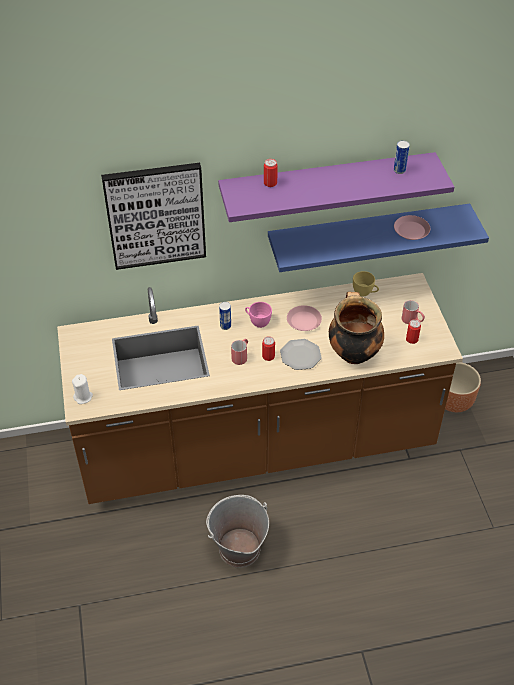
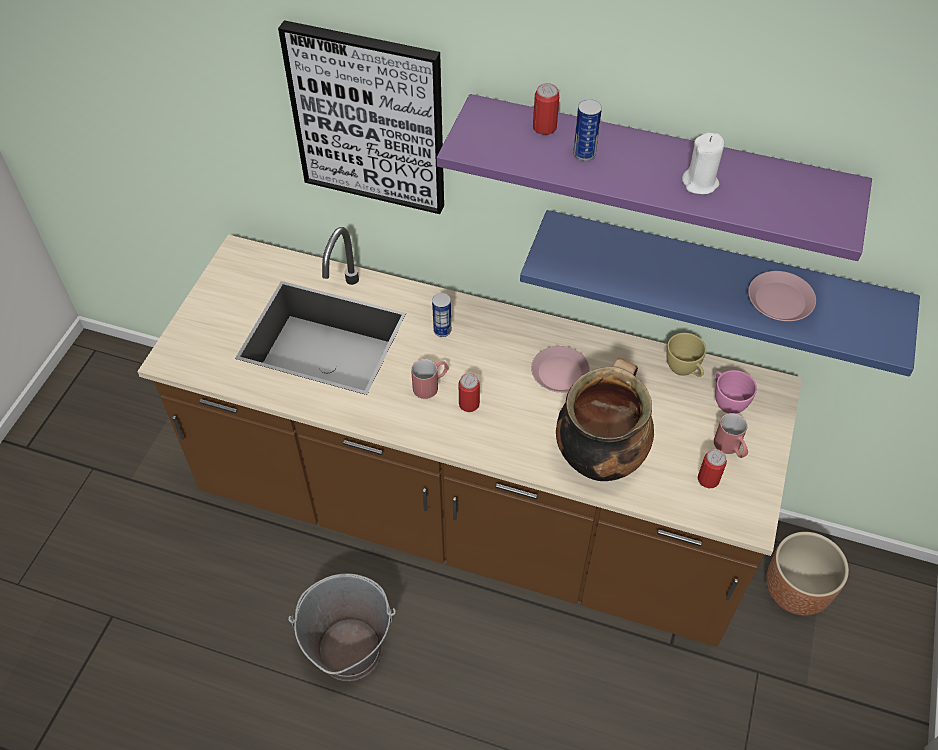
camera: 30 degrees right, 5 degrees up
(83, 397) = (184, 347): white candle -> white candle (700, 183)
(257, 322) = (491, 344): pink cup -> pink cup (726, 401)
(300, 355) = (516, 424): plate -> none
(399, 170) = (780, 186): can -> can (584, 154)

